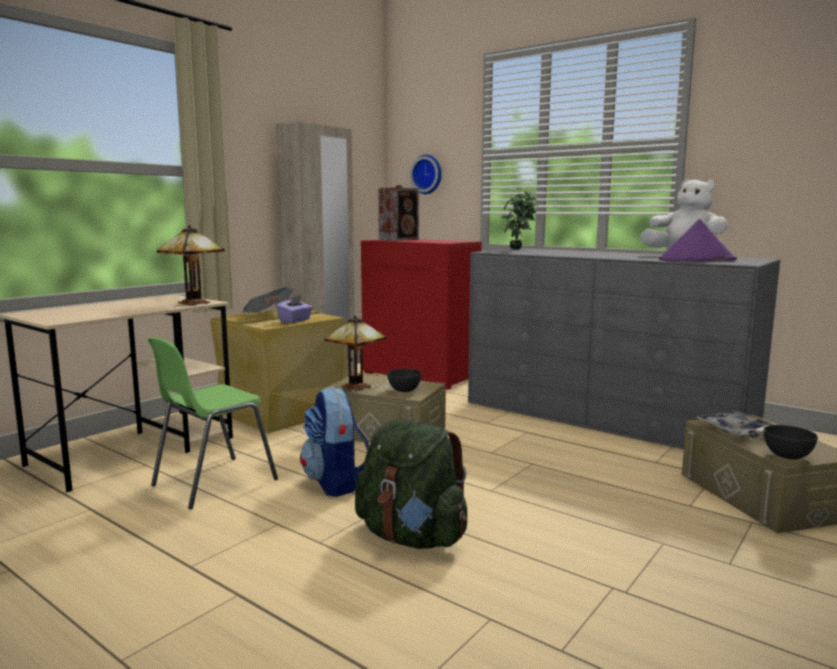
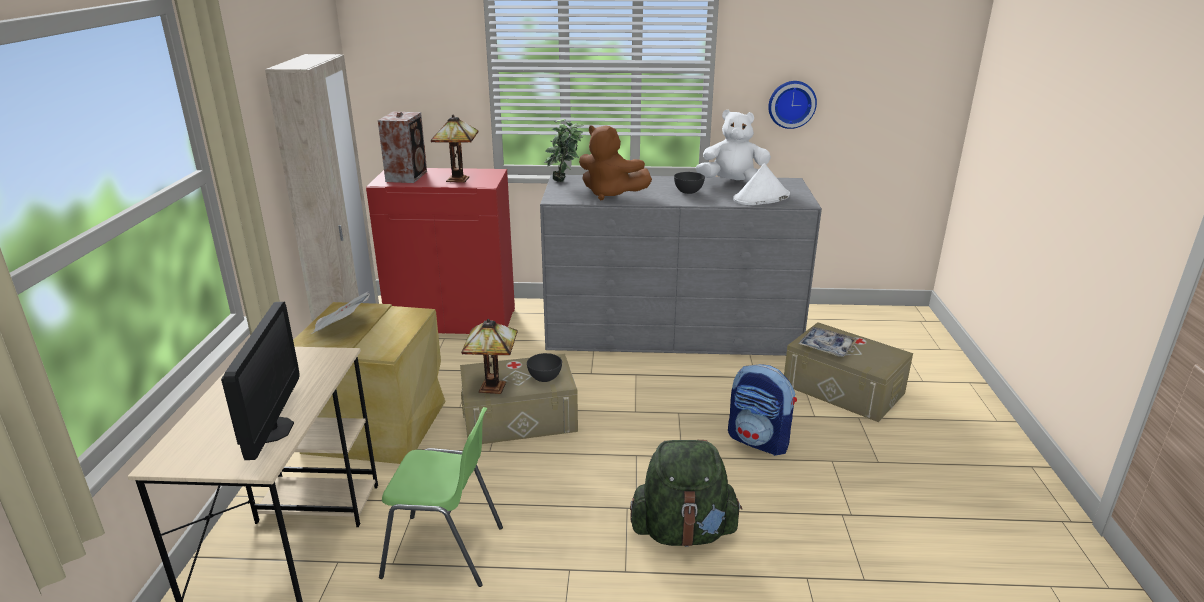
camera: 35 degrees left, 15 degrees up
(99, 314) = (273, 430): none -> monitor
(196, 303) = (330, 363): table lamp -> table lamp (459, 179)
(213, 482) = (445, 551): green chair -> green chair turned 90 degrees counterclockwise
(295, 320) = (395, 332): purple tissue box -> none
(336, 483) = (557, 501): backpack -> backpack (759, 441)
(428, 174) = (412, 85): wall clock -> wall clock (791, 104)
(543, 253) = (610, 194): none -> brown plush toy
(696, 260) = (761, 198): purple hat -> white hat
(788, 456) = (878, 366): grey bowl -> grey bowl (688, 192)

